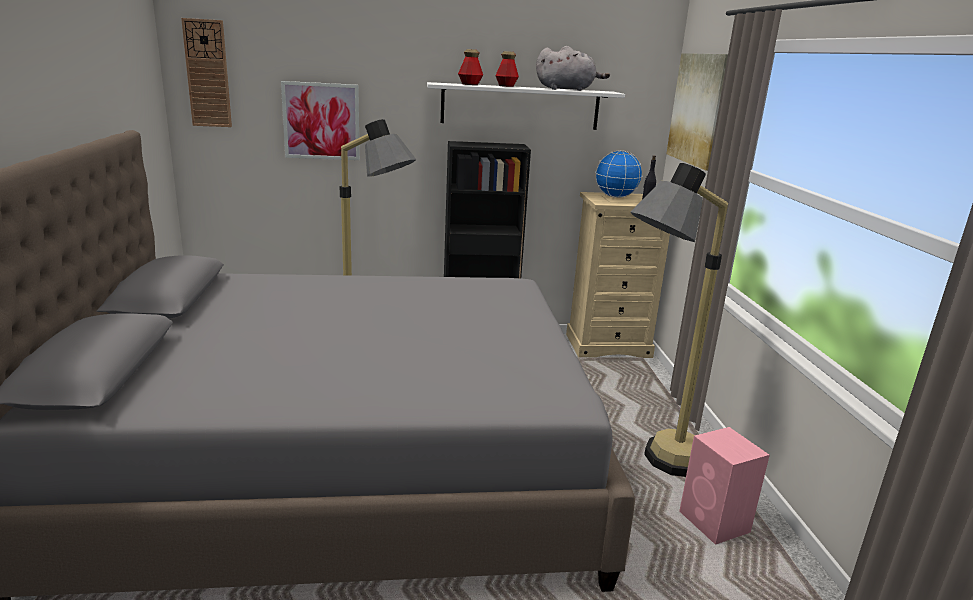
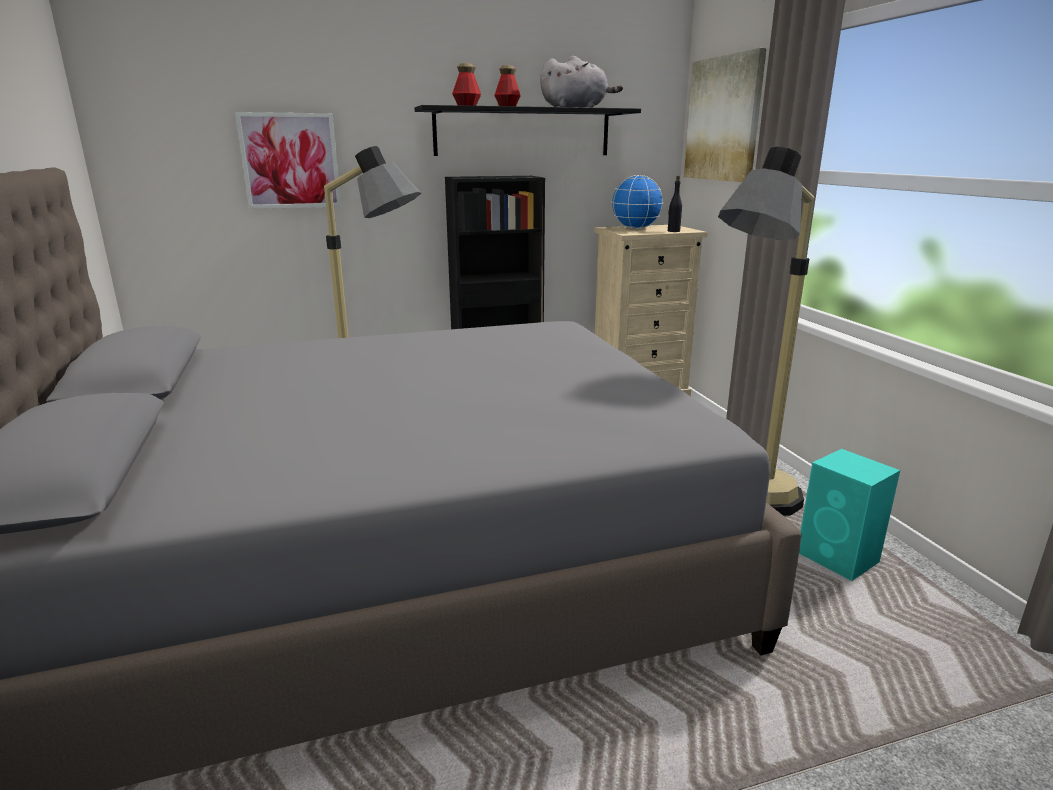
camera: 10 degrees left, 0 degrees up
(207, 74) = (137, 107): wall clock -> none
(520, 106) = (523, 132): white shelf -> black shelf
(715, 523) = (839, 559): pink speaker -> turquoise speaker

